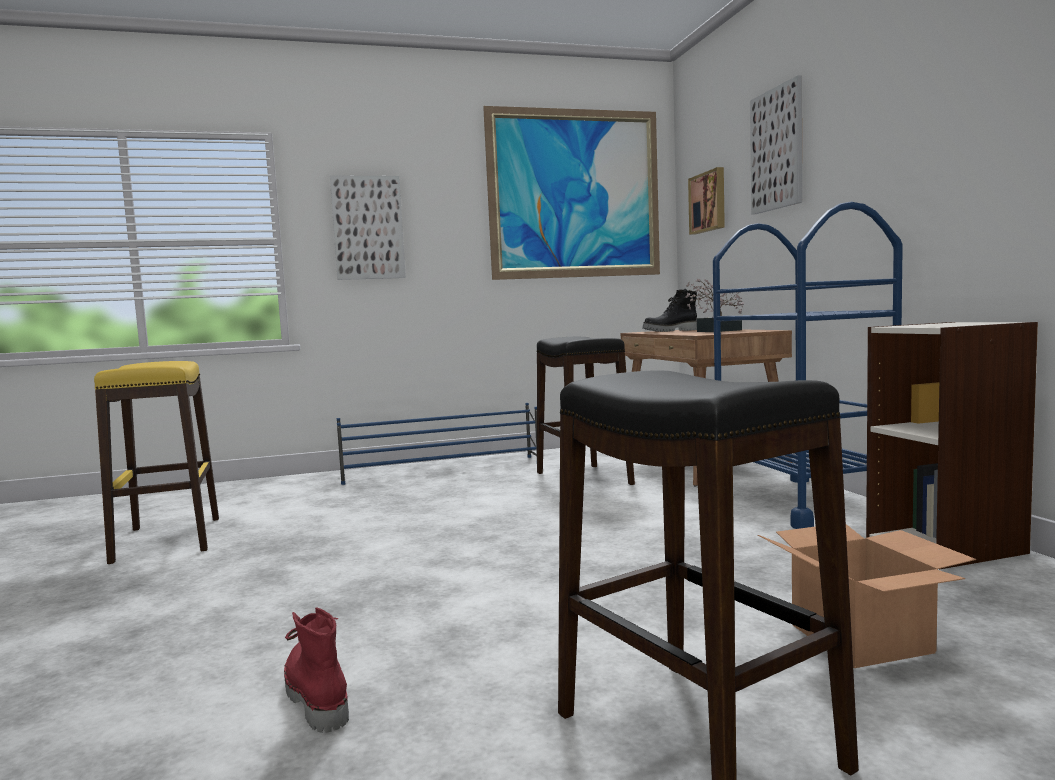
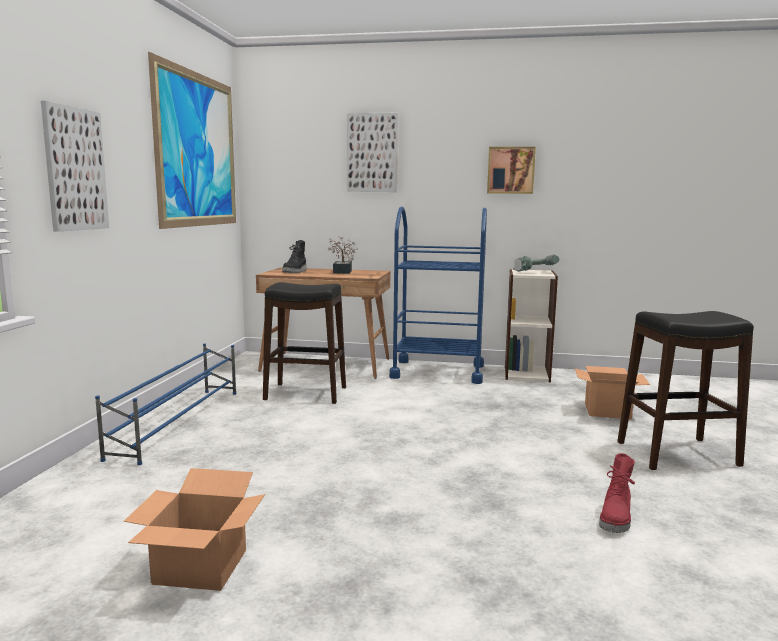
camera: 65 degrees left, 5 degrees up
(168, 539) = (202, 566): yellow stool -> cardboard box
(315, 697) = (616, 519): red boot -> red boot turned 60 degrees counterclockwise
(708, 202) = (290, 173): picture -> picture (510, 170)
(963, 323) = (534, 271): none -> power drill

